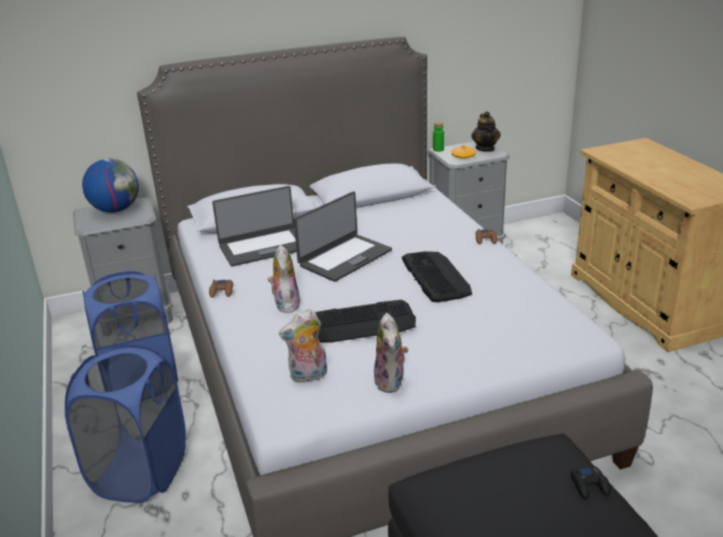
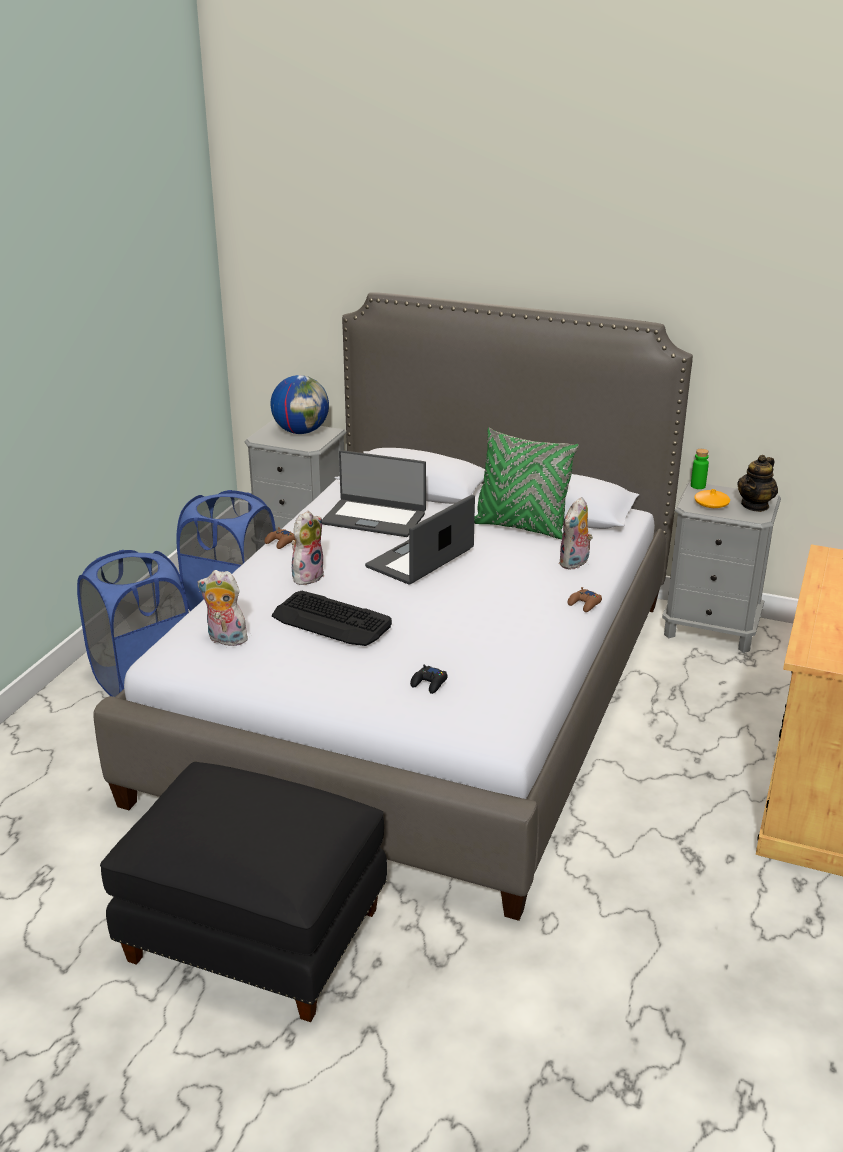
camera: 40 degrees right, 0 degrees up
(344, 258) = (421, 559): laptop -> laptop turned 135 degrees clockwise
(368, 213) = (521, 527): none -> green pillow
(391, 382) = (275, 678): plush toy -> plush toy (575, 563)
(435, 276) = (469, 614): keyboard -> none
(590, 486) = (305, 848): black game controller -> black game controller (429, 683)

